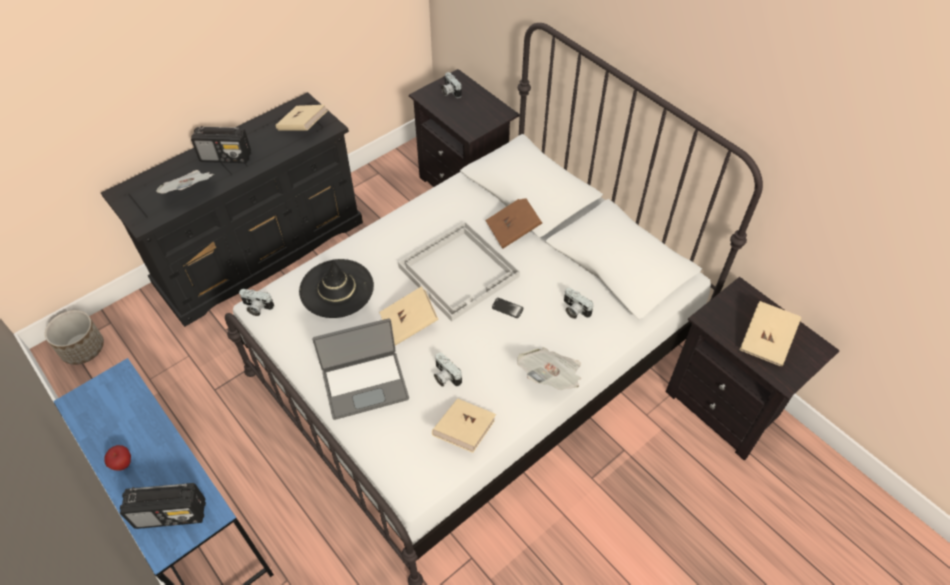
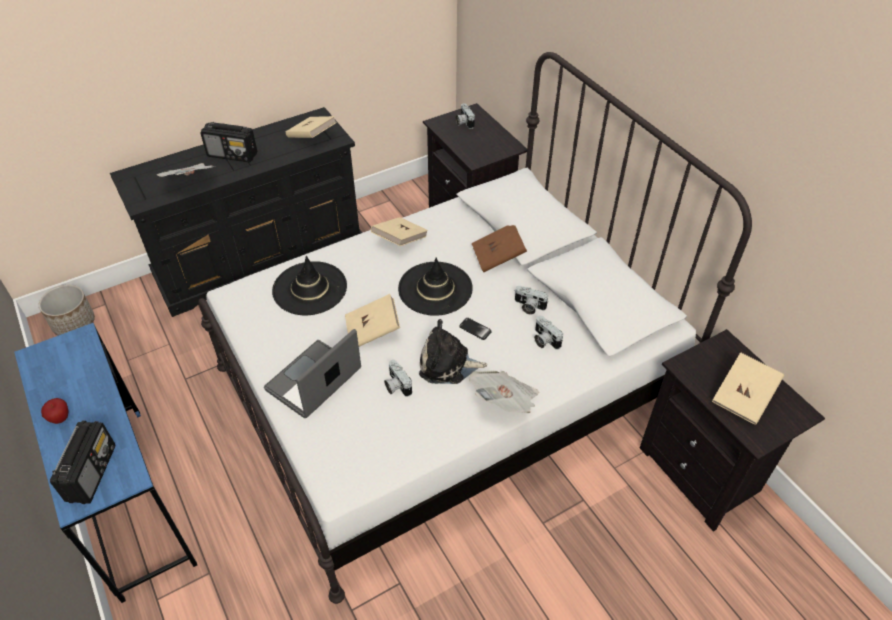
camera: 10 degrees right, 5 degrees down
(171, 514) = (92, 472): radio -> radio turned 90 degrees counterclockwise
(256, 308) = (228, 296): camera -> camera (528, 306)
(365, 384) = (314, 381): laptop -> laptop turned 135 degrees clockwise
(460, 272) = (435, 288): white tray -> black hat
(464, 431) = (403, 441): beige book -> beige book (400, 240)
(489, 348) = (448, 364): none -> plush toy

